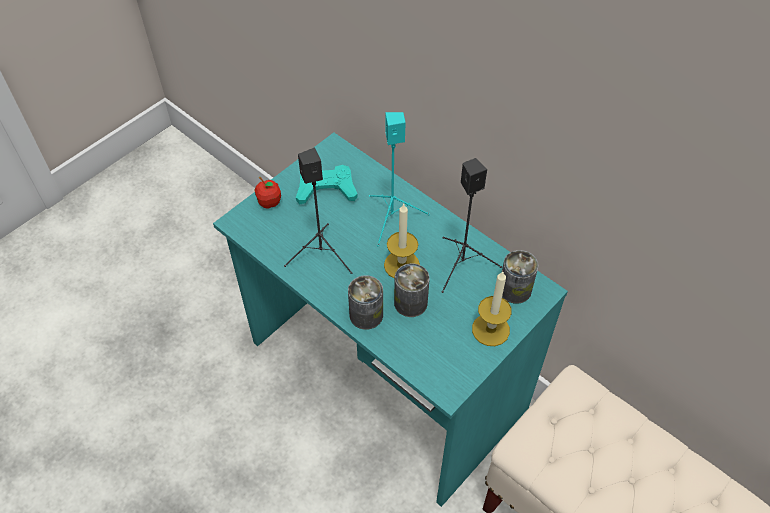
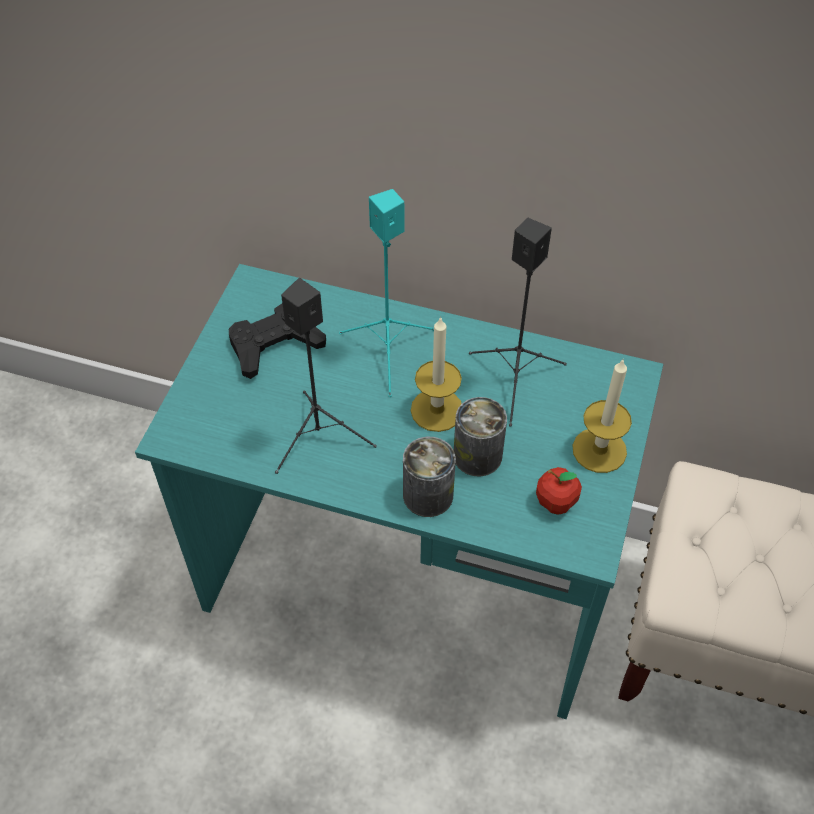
camera: 25 degrees left, 0 degrees up
(269, 202) = (203, 392): apple -> apple (555, 502)
(326, 189) = (274, 345): turquoise game controller -> black game controller
(515, 289) = (599, 386): can -> none

